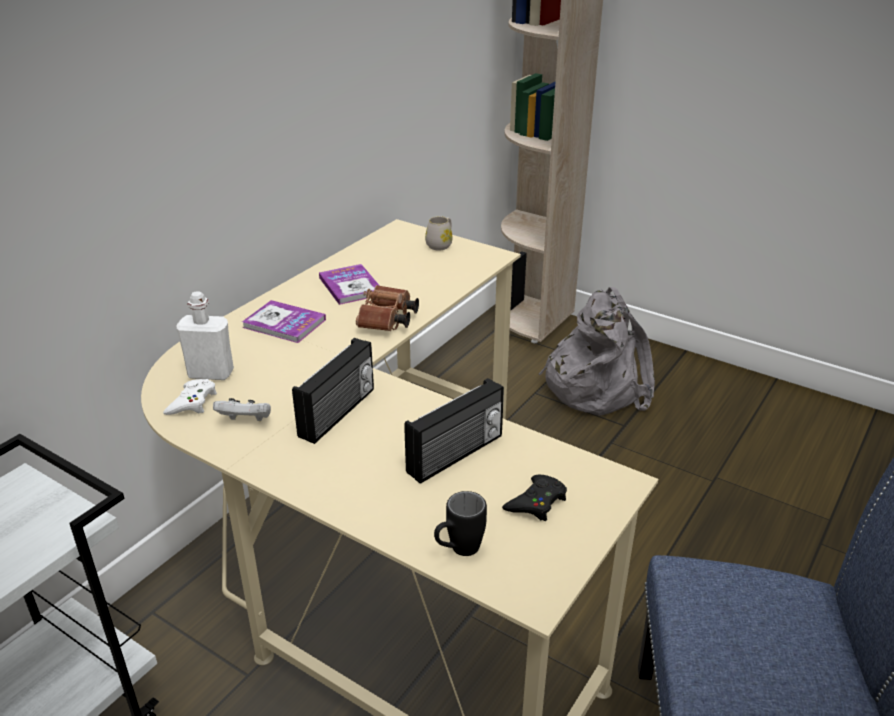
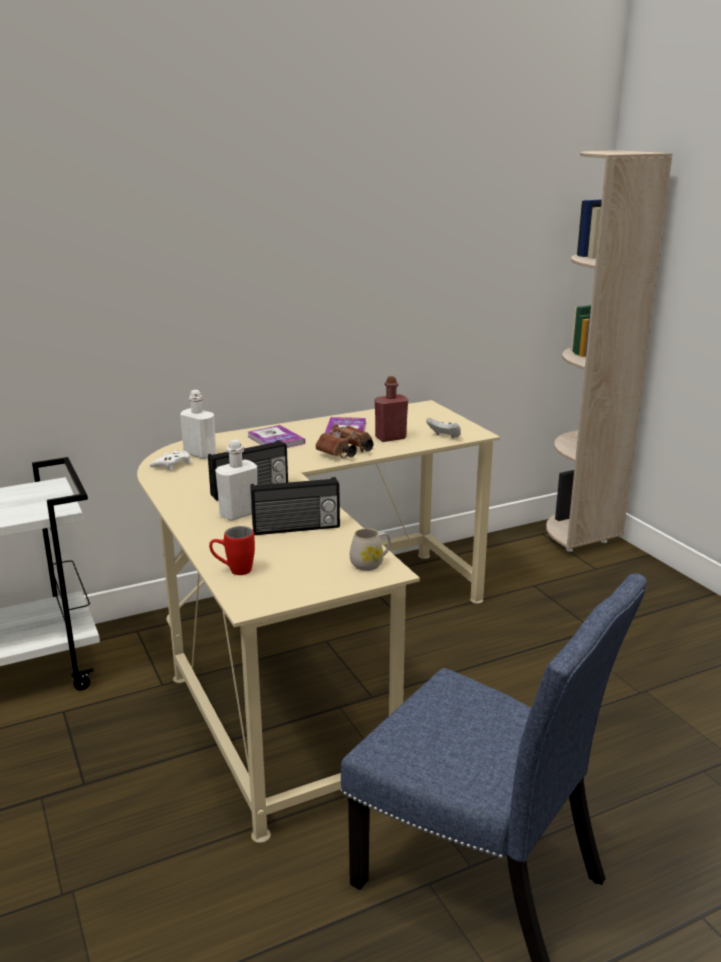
camera: 30 degrees right, 10 degrees down
(246, 421) = (191, 480): white game controller -> white game controller (444, 437)
(365, 455) = (239, 514): none -> white bottle
(413, 285) = (390, 438): none -> red bottle
(441, 244) = (444, 420): white mug -> white mug (370, 563)
(458, 551) = (233, 571): black mug -> red mug
(536, 502) = (315, 564): black game controller -> none
(595, 386) = (594, 595): grey backpack -> none

